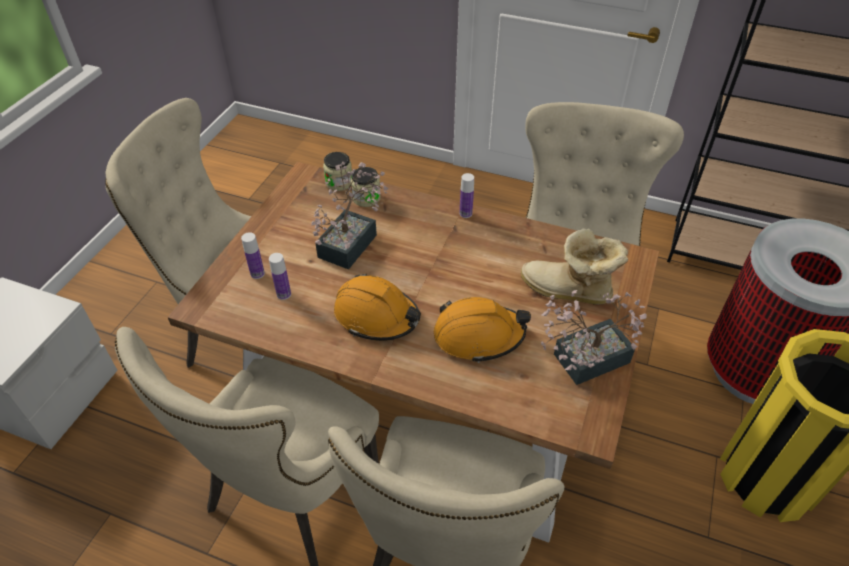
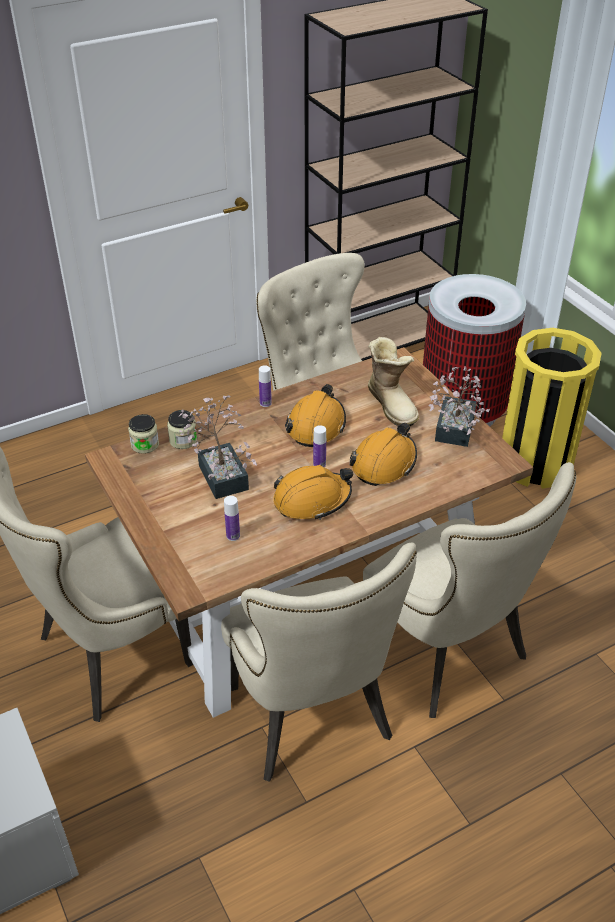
camera: 50 degrees left, 5 degrees down
(257, 274) = (192, 539): bottle -> bottle (319, 464)
(475, 260) = (316, 425): none -> orange hard hat
(567, 292) = (392, 404): boot -> boot turned 90 degrees counterclockwise

